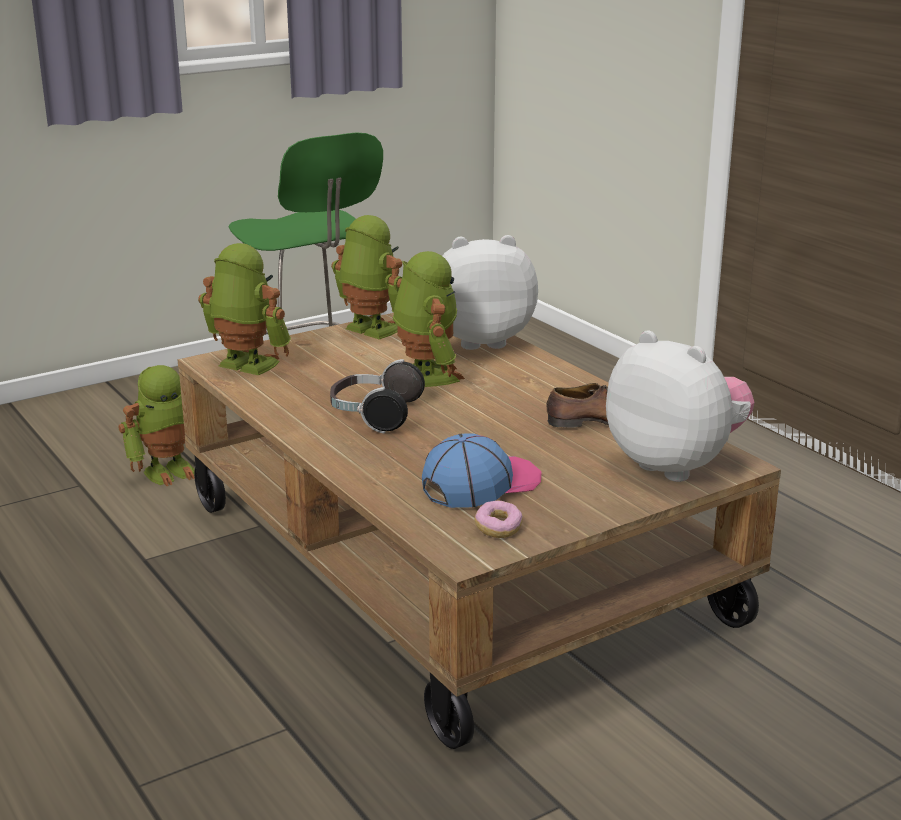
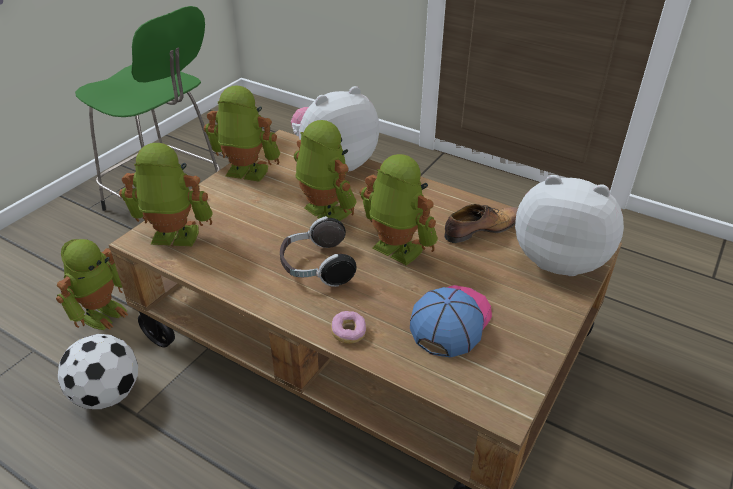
camera: 25 degrees left, 15 degrees up
(128, 536) = (107, 393): none -> football
(477, 420) = (395, 250): none -> toy robot
(498, 529) = (501, 369): donut -> donut (348, 333)

